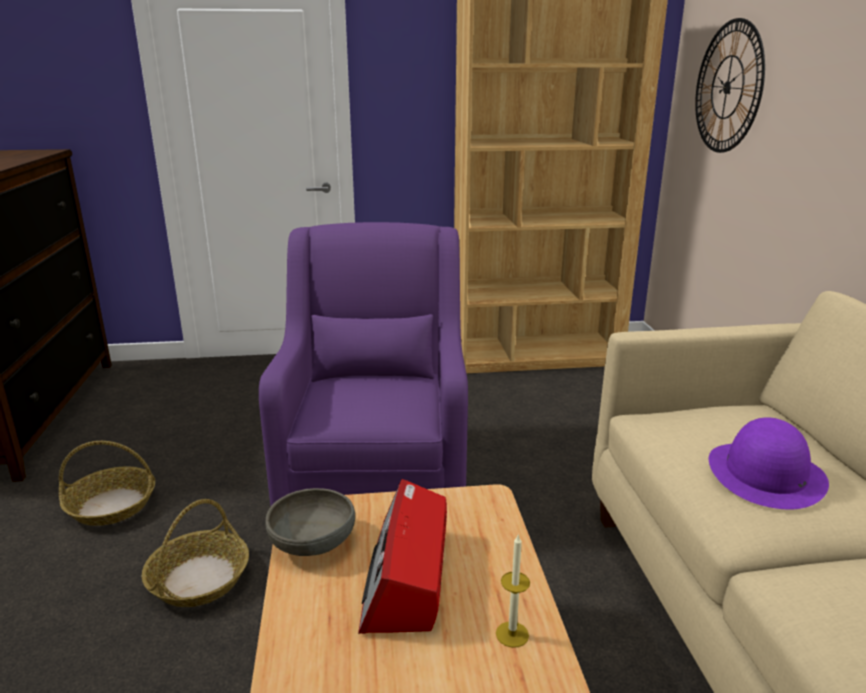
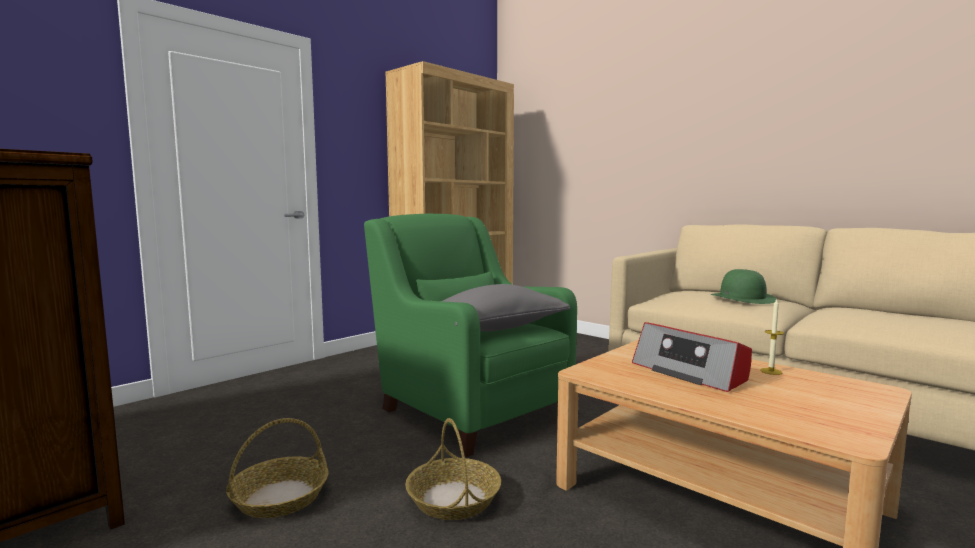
camera: 40 degrees left, 15 degrees down
(312, 542) = (619, 378): grey bowl -> none
(360, 402) = (496, 328): none -> grey pillow
(376, 477) = (470, 409): purple armchair -> green armchair
(727, 87) = (550, 147): wall clock -> none
(766, 474) = (742, 298): purple hat -> green hat

